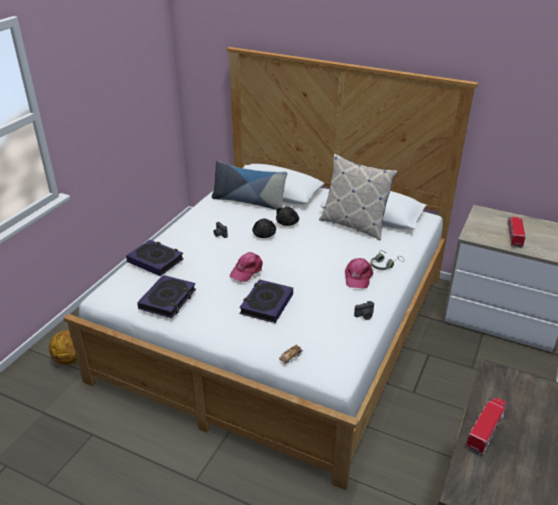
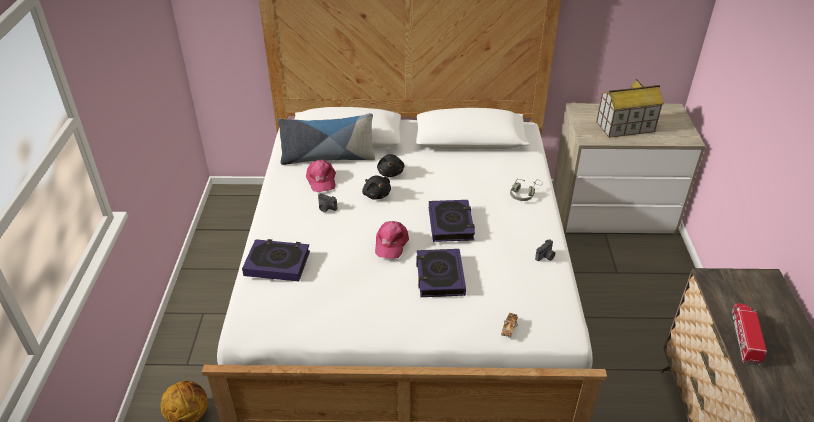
camera: 25 degrees left, 5 degrees up
(168, 300) = (330, 307): book -> book (451, 224)
(354, 225) = (461, 156): pillow -> none
(357, 277) = (508, 215): pink cap -> pink cap (321, 180)
(514, 235) = (625, 127): toy truck -> toy house

